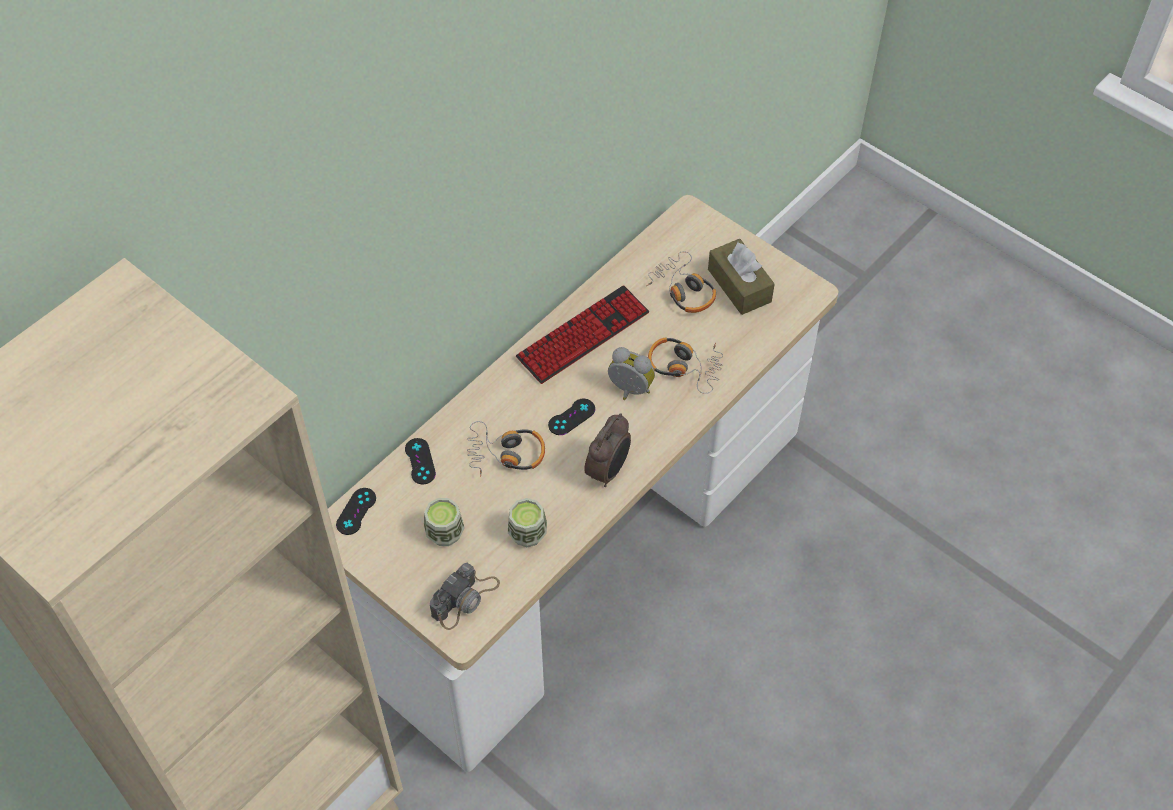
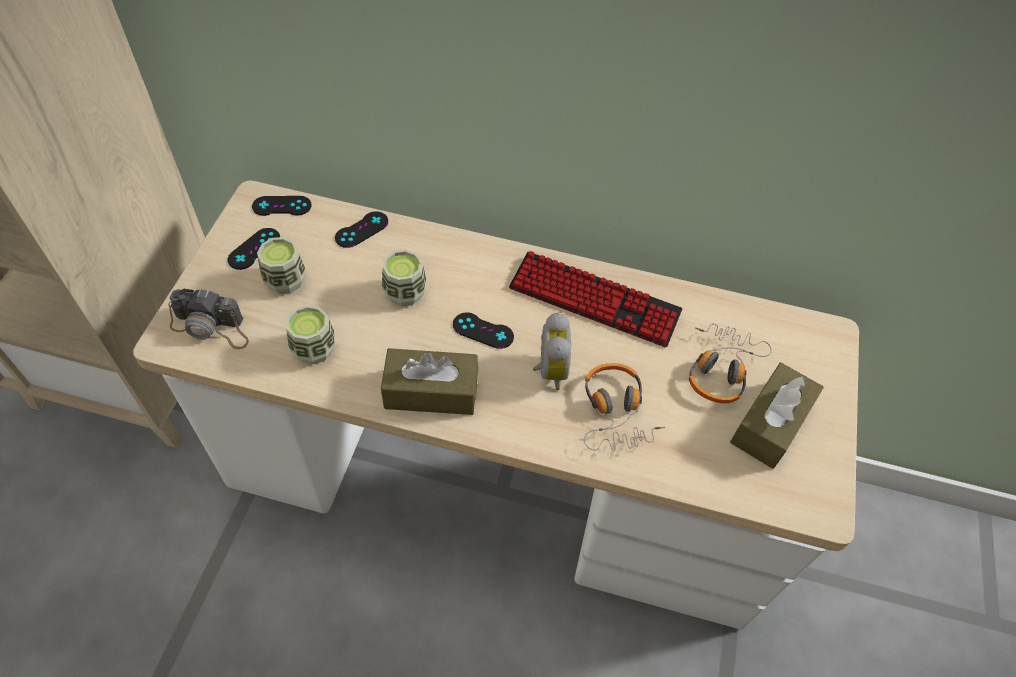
camera: 60 degrees right, 0 degrees up
(395, 546) = (254, 249): none -> black game controller
(506, 454) = (405, 293): headphones -> cup
(608, 471) = (431, 391): alarm clock -> brown tissue box

